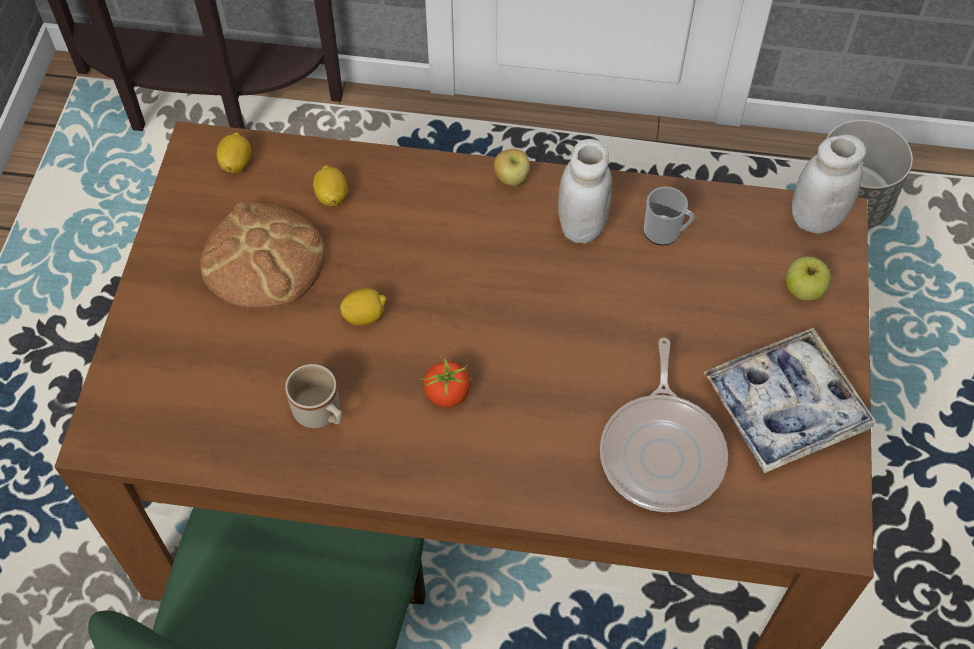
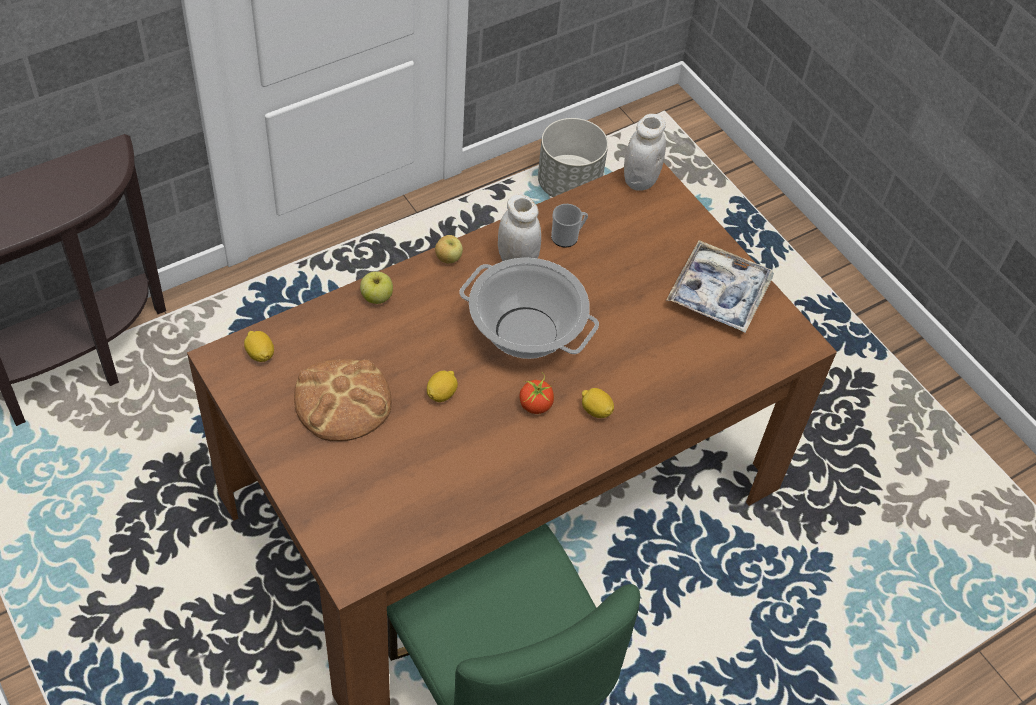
camera: 45 degrees left, 5 degrees down
(321, 414) = (474, 465): beige mug -> none
(332, 196) = (346, 336): lemon -> lemon (596, 410)
(514, 308) = (525, 332): none -> cooking pot
(662, 451) = (680, 358): frying pan -> none
(803, 290) = (670, 224): apple -> apple (377, 297)

